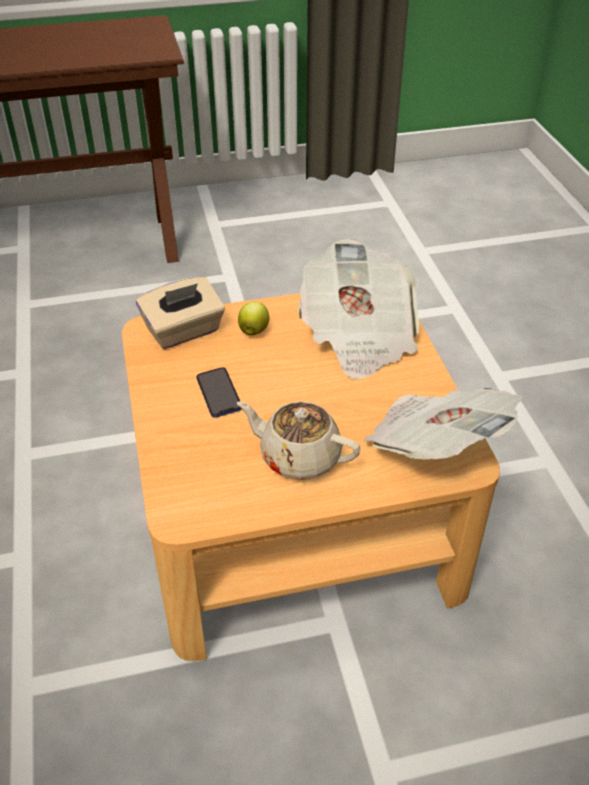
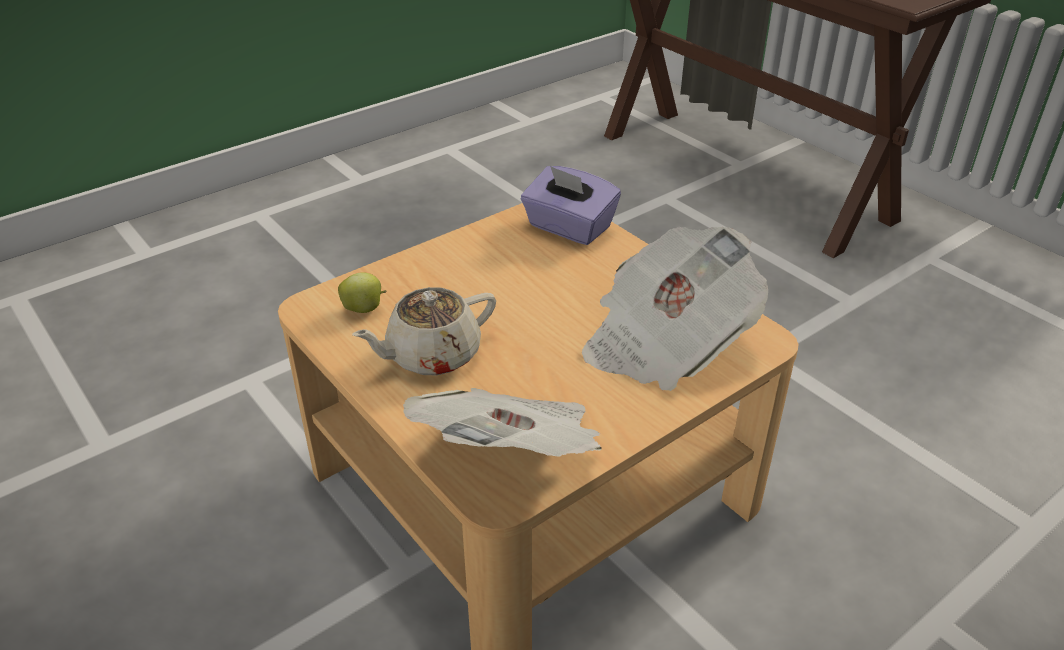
camera: 65 degrees right, 5 degrees down
(184, 331) = (568, 228): beige tissue box -> purple tissue box
(219, 393) = (492, 277): phone -> none
(254, 330) = (608, 268): apple -> apple (364, 309)
(298, 457) = (431, 355): beige teapot -> beige teapot turned 120 degrees counterclockwise

